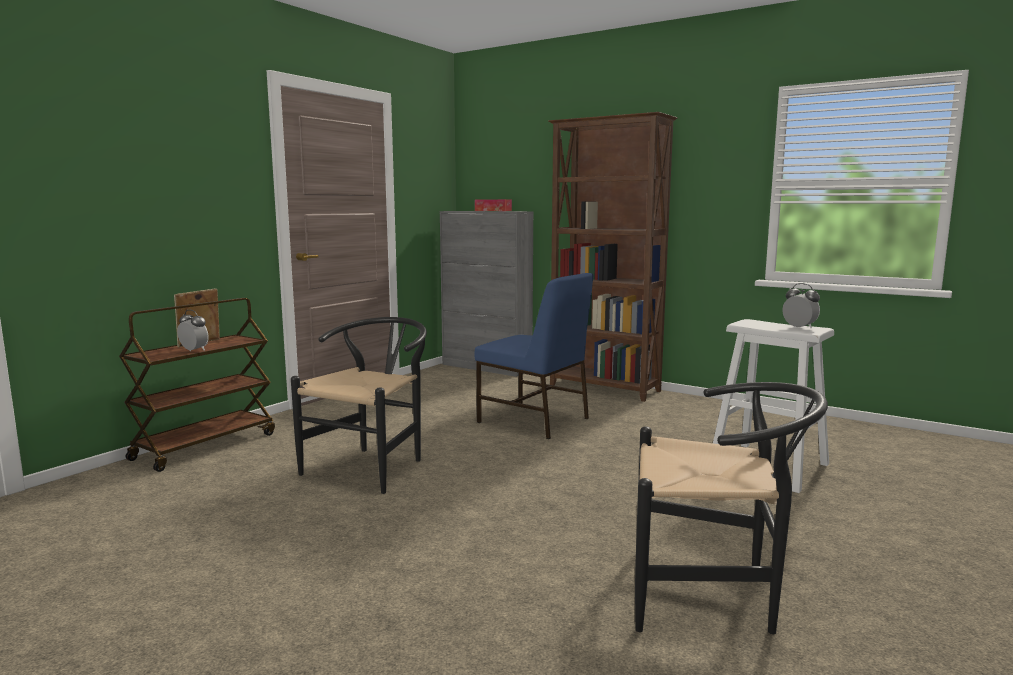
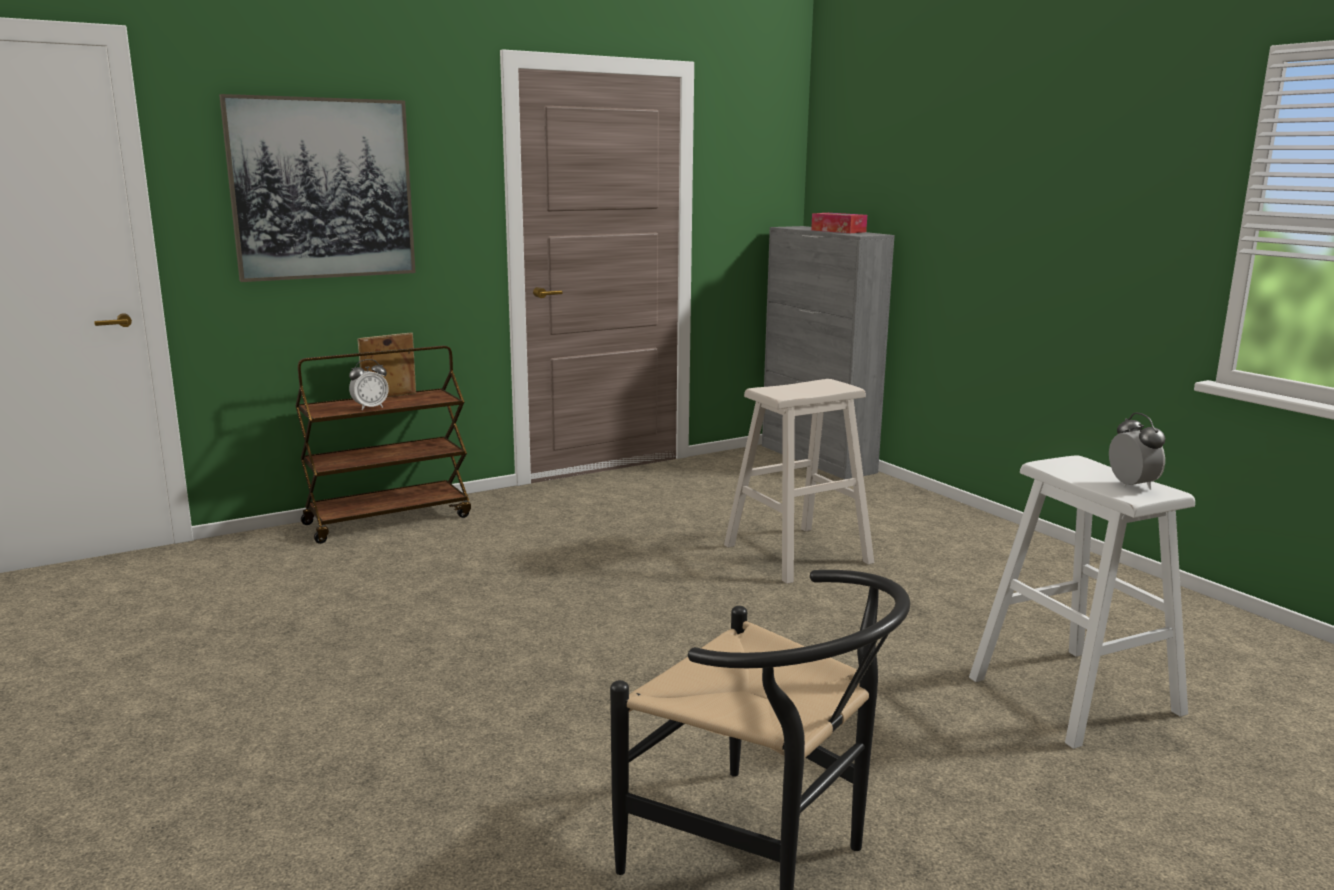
camera: 25 degrees right, 5 degrees up
(136, 169) = (322, 189): none -> picture
(194, 350) = (370, 407): alarm clock -> alarm clock turned 90 degrees clockwise
(372, 466) = (534, 580): black chair -> none
(534, 421) = (797, 554): blue chair -> beige stool
(605, 389) = (956, 519): brown bookcase -> none

